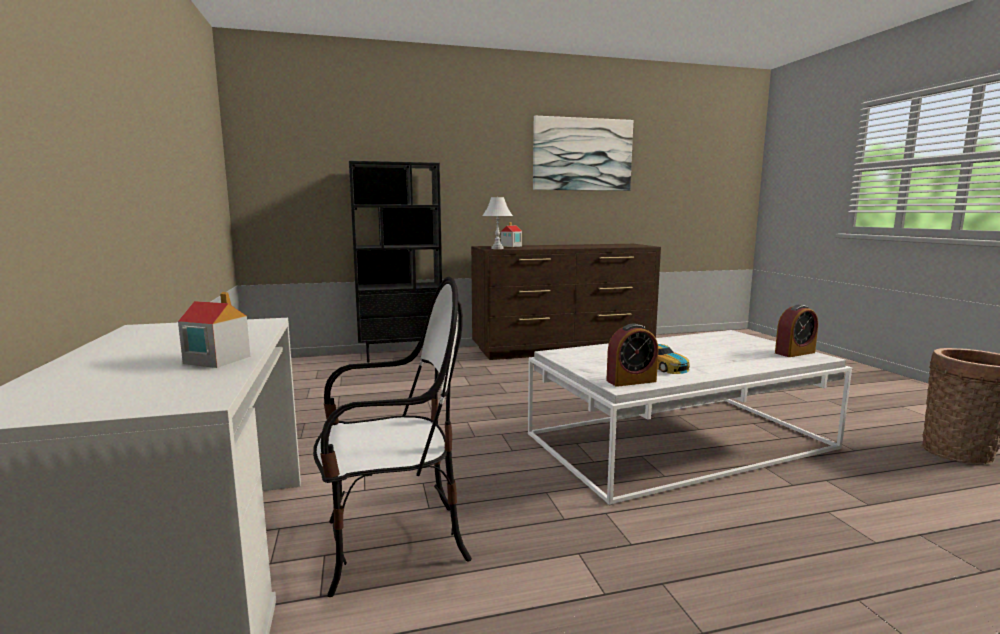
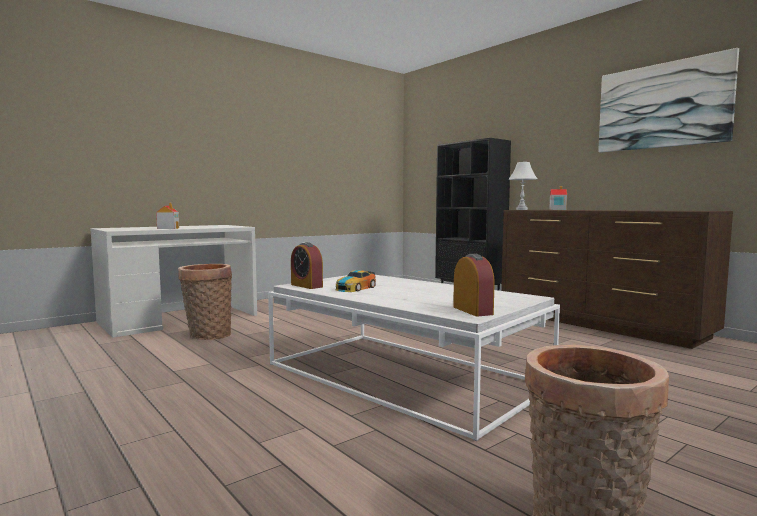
camera: 65 degrees right, 5 degrees down
(393, 544) = (207, 335): chair -> basket
(794, 353) = (472, 310): alarm clock -> alarm clock turned 150 degrees counterclockwise

